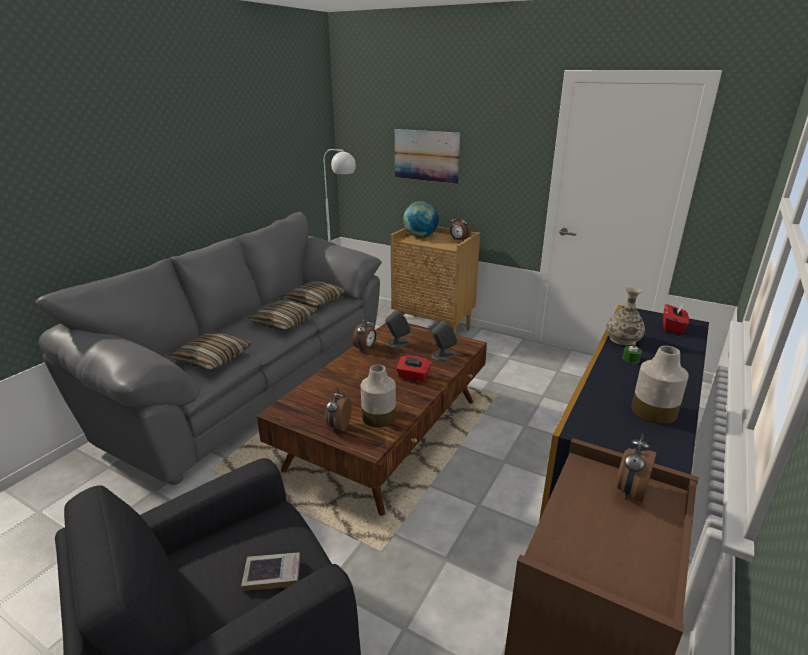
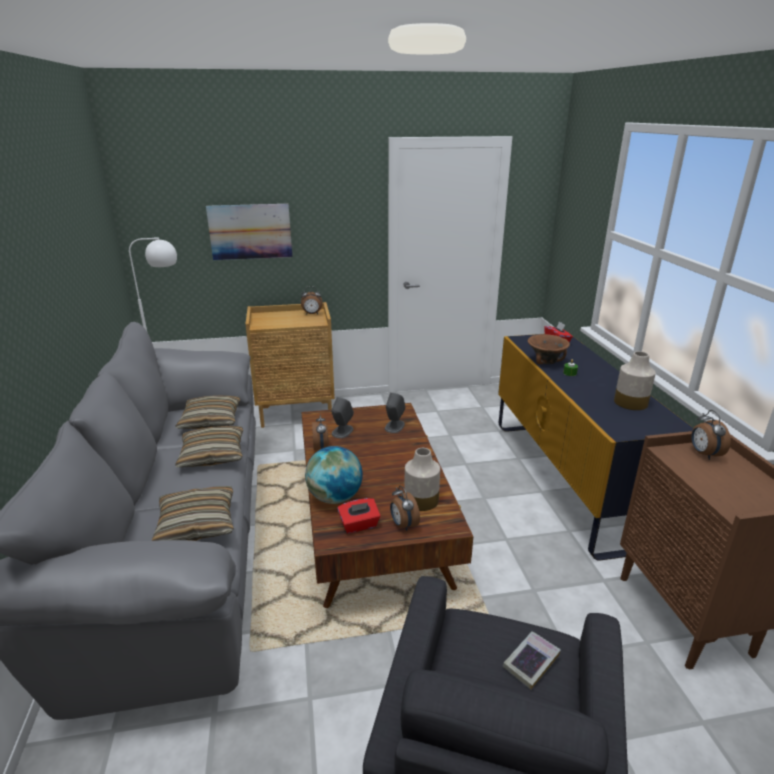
camera: 40 degrees left, 0 degrees up
(413, 377) = (398, 455): red tissue box -> red tissue box (359, 525)
(420, 236) = (270, 319): globe -> globe (335, 497)
(623, 340) = (545, 361): vase -> brown bowl

